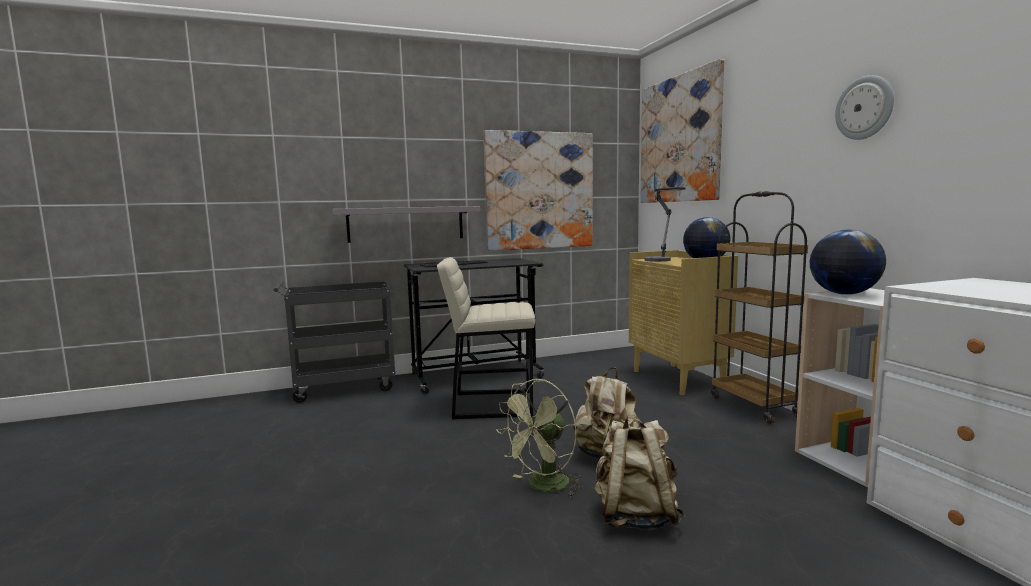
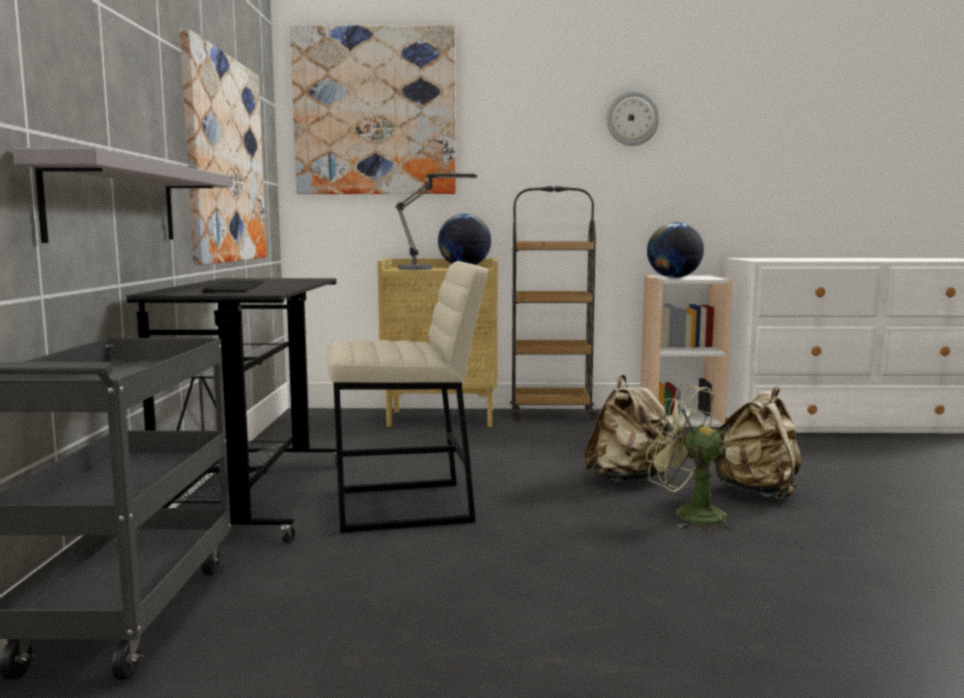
camera: 70 degrees left, 0 degrees up
(490, 404) = (407, 506): beige chair -> beige chair turned 120 degrees counterclockwise
(543, 487) = (688, 514): green fan -> green fan turned 150 degrees clockwise

